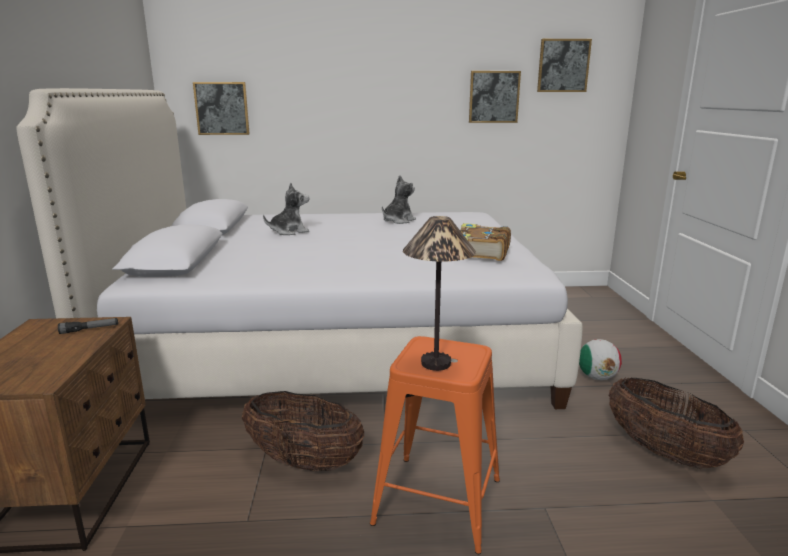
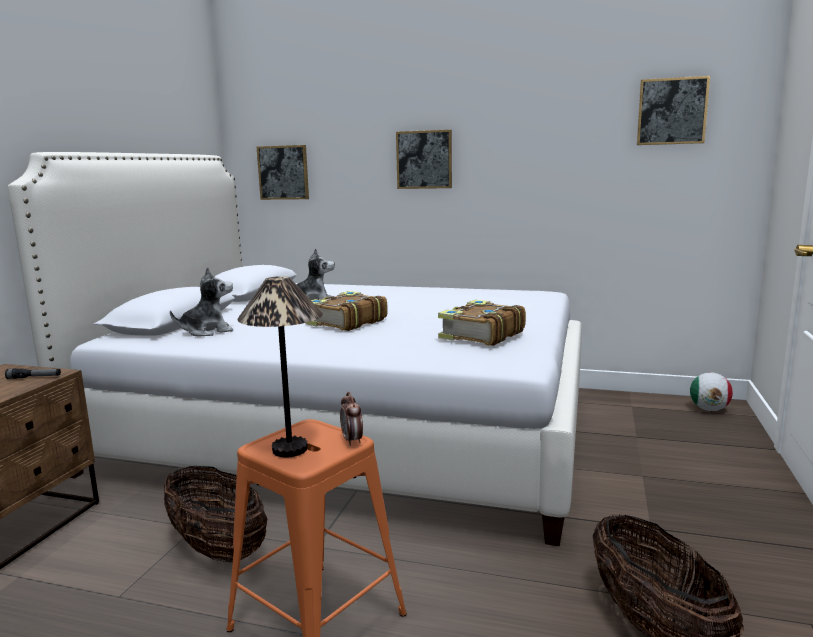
camera: 20 degrees right, 5 degrees down
(350, 249) = (346, 322): none -> book
(398, 221) = (442, 296): plush toy -> plush toy (207, 331)
(475, 349) = (352, 440): none -> alarm clock
(494, 97) = (580, 153): picture -> picture (424, 159)
(597, 377) = (636, 514): football -> football (709, 409)

